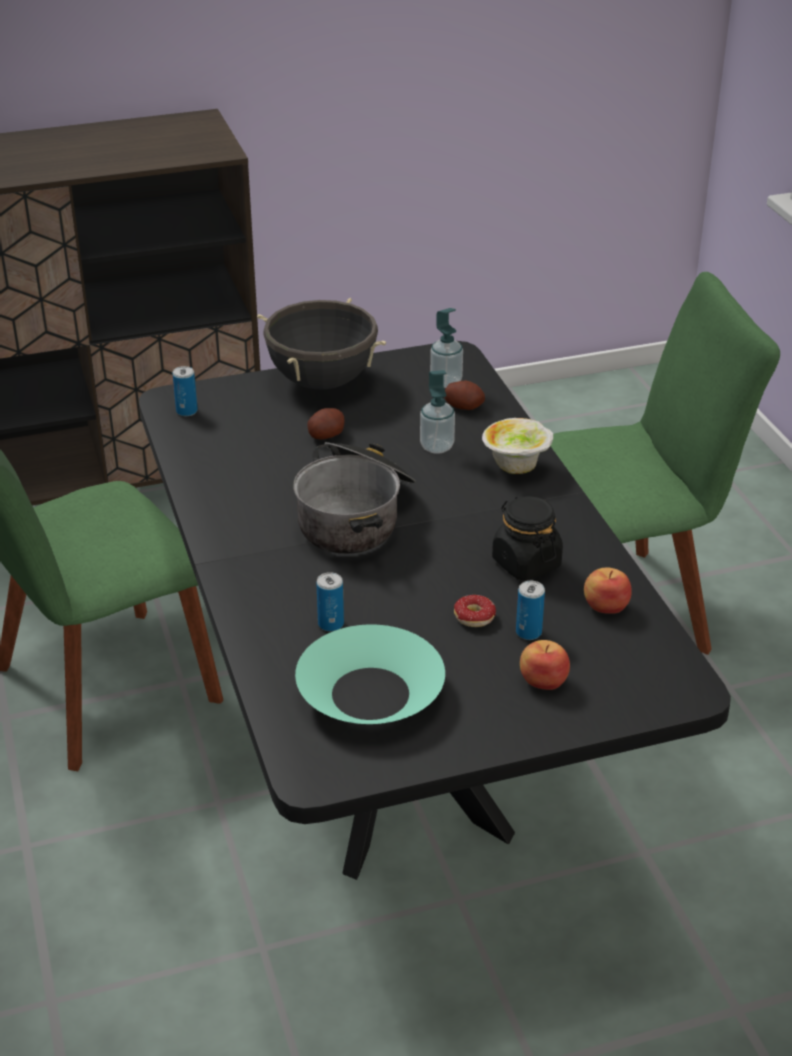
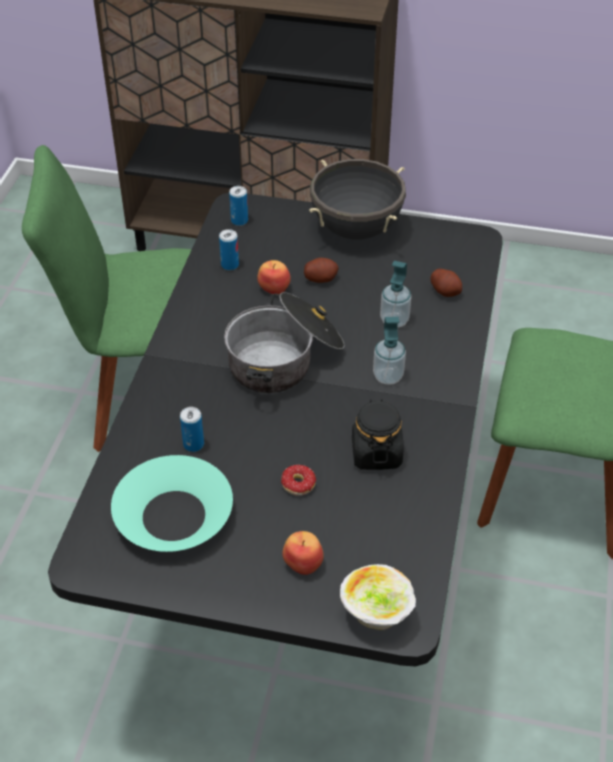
camera: 30 degrees right, 10 degrees up
(446, 382) = (450, 263): soap dispenser -> soap dispenser (388, 376)
(516, 468) = (440, 363): bowl -> bowl (376, 617)
(528, 632) = (327, 516): can -> can (230, 265)
(605, 606) = (405, 519): apple -> apple (274, 287)

